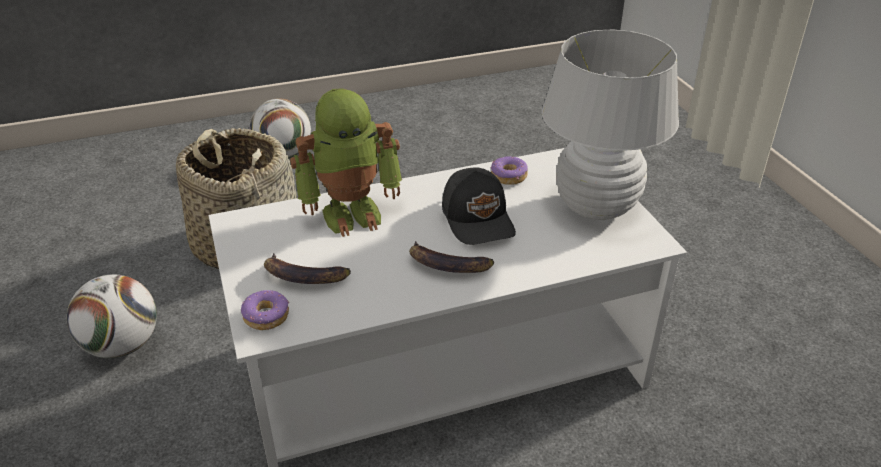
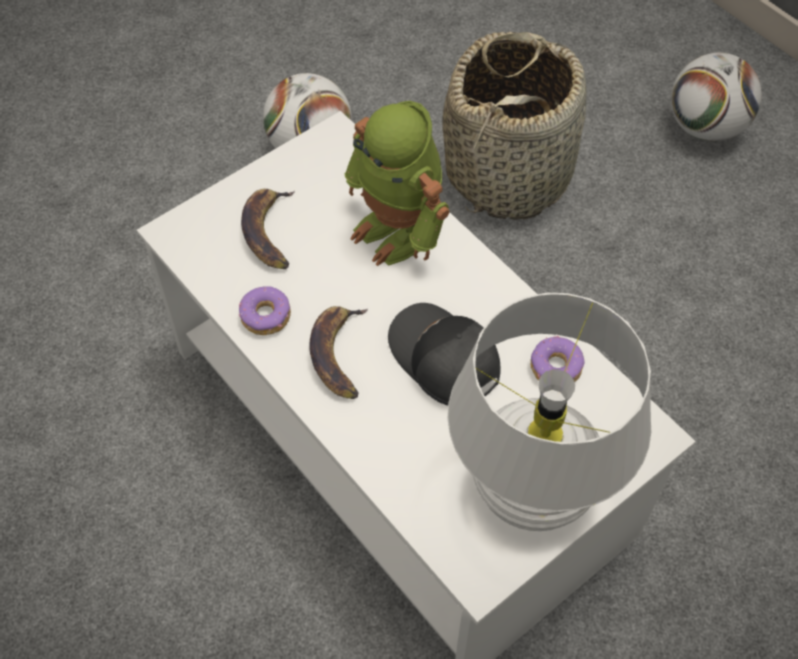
camera: 70 degrees right, 20 degrees up
(267, 316) = (198, 227): donut -> donut (266, 316)
(479, 219) = (443, 360): black cap -> black cap turned 90 degrees clockwise

